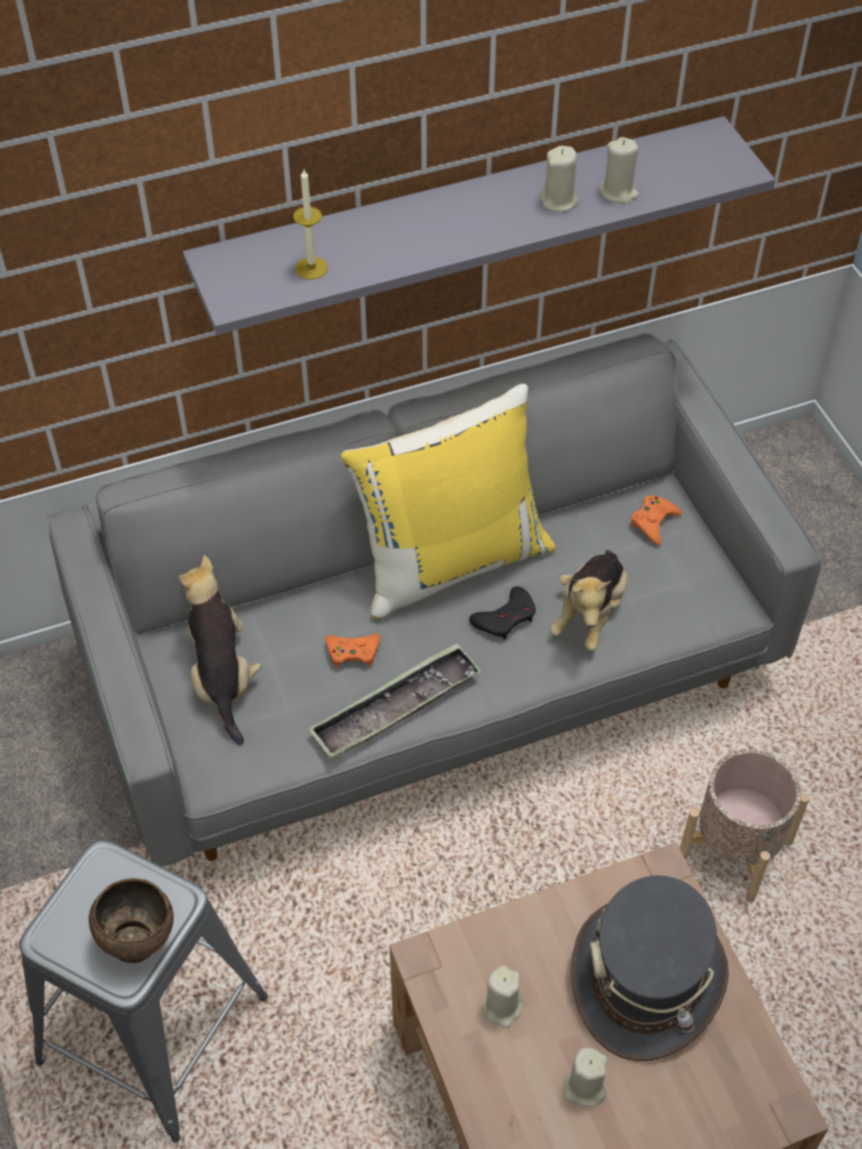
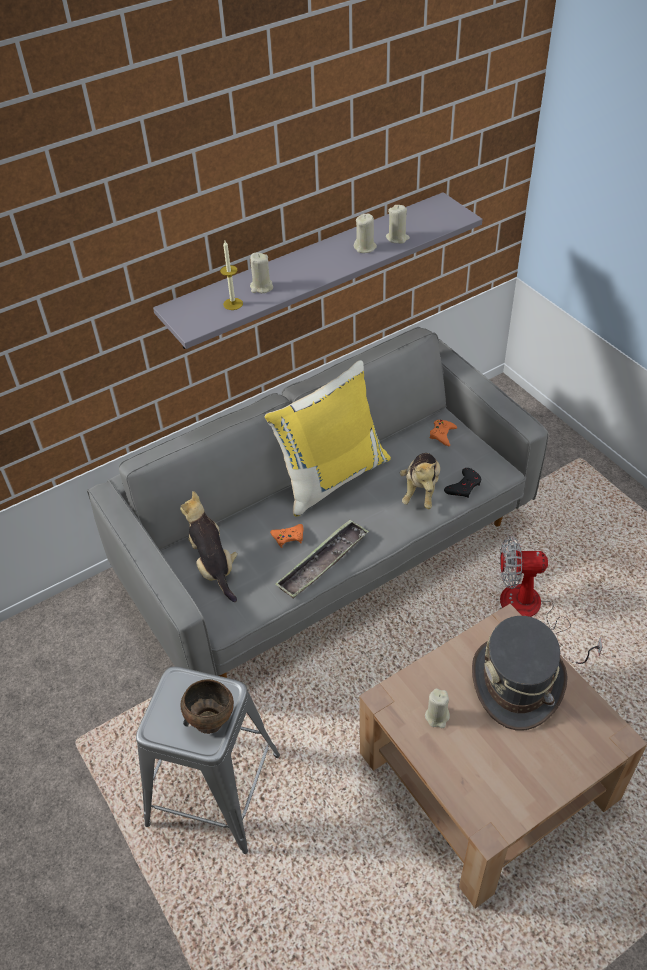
camera: 10 degrees left, 5 degrees down
(505, 618) = (373, 501): black game controller -> black game controller (464, 486)
(584, 1087) = (499, 752): beige candle -> beige candle (261, 287)
(735, 849) = (531, 613): beige planter -> fan

